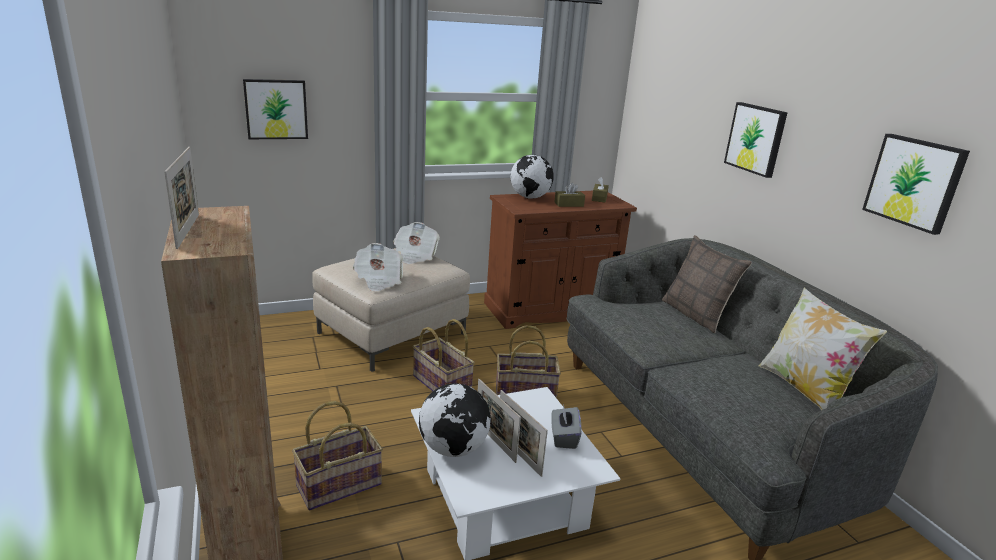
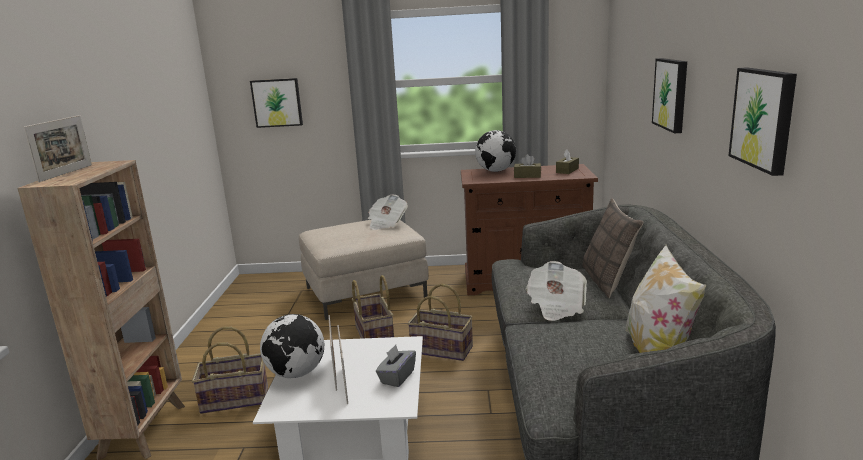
camera: 25 degrees right, 5 degrees down
(378, 280) = (337, 241): newspaper -> newspaper (556, 306)

